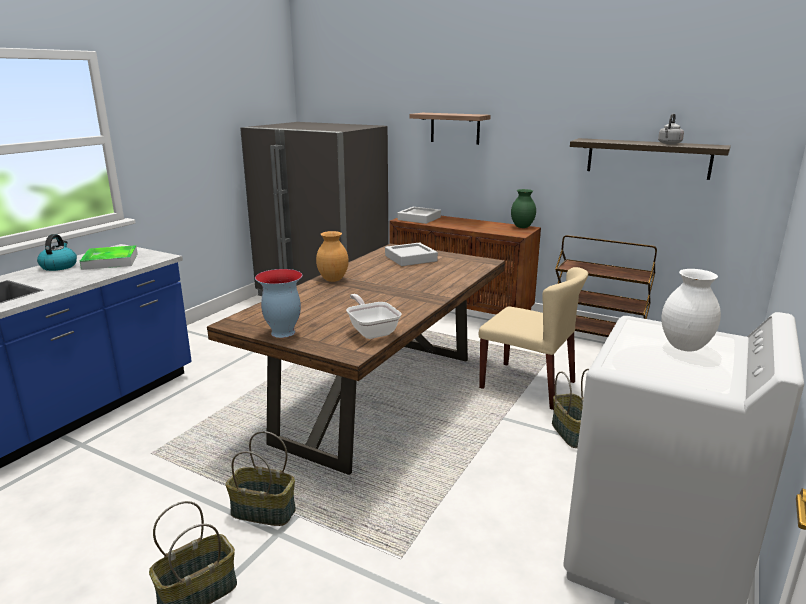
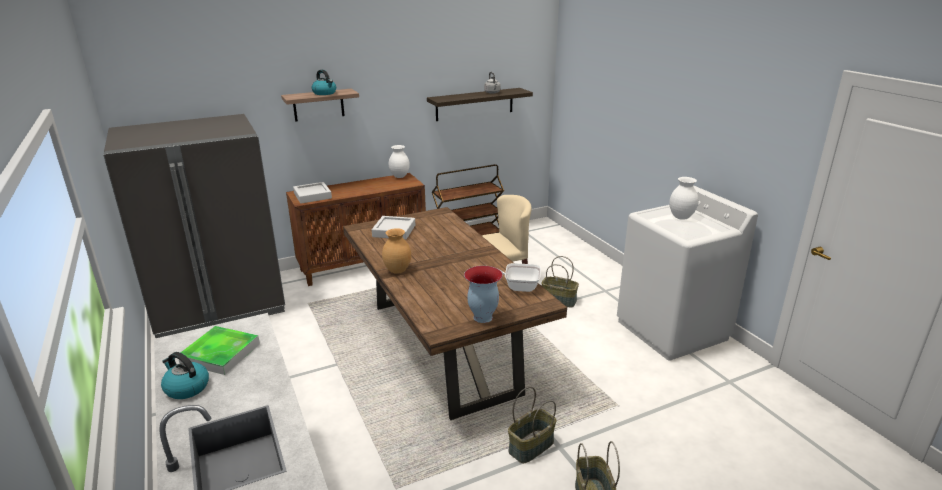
camera: 55 degrees left, 5 degrees up
(454, 114) = (325, 93): none -> kettle
(522, 227) = (400, 176): green vase -> white vase

